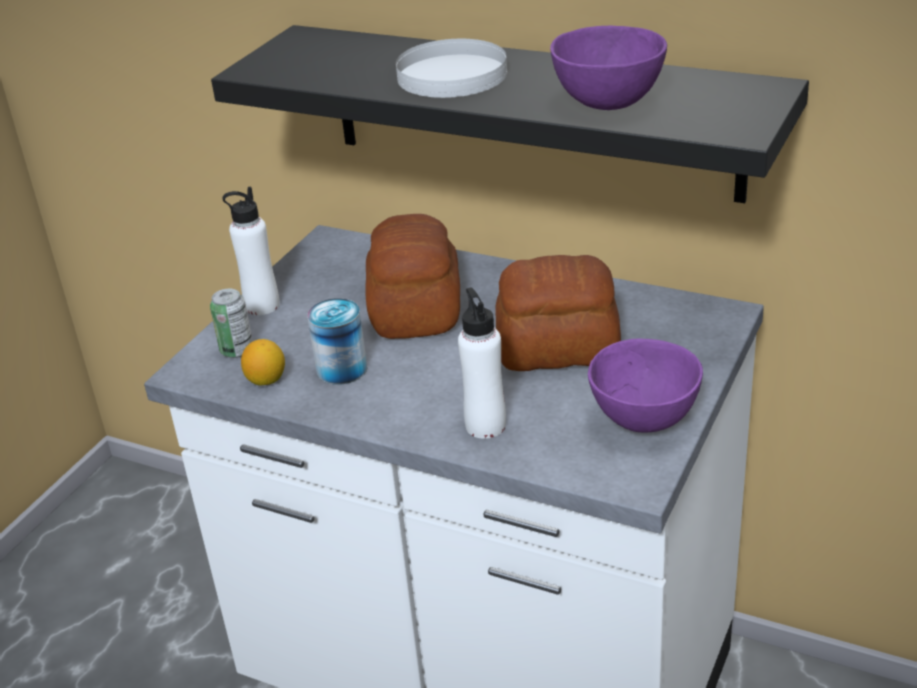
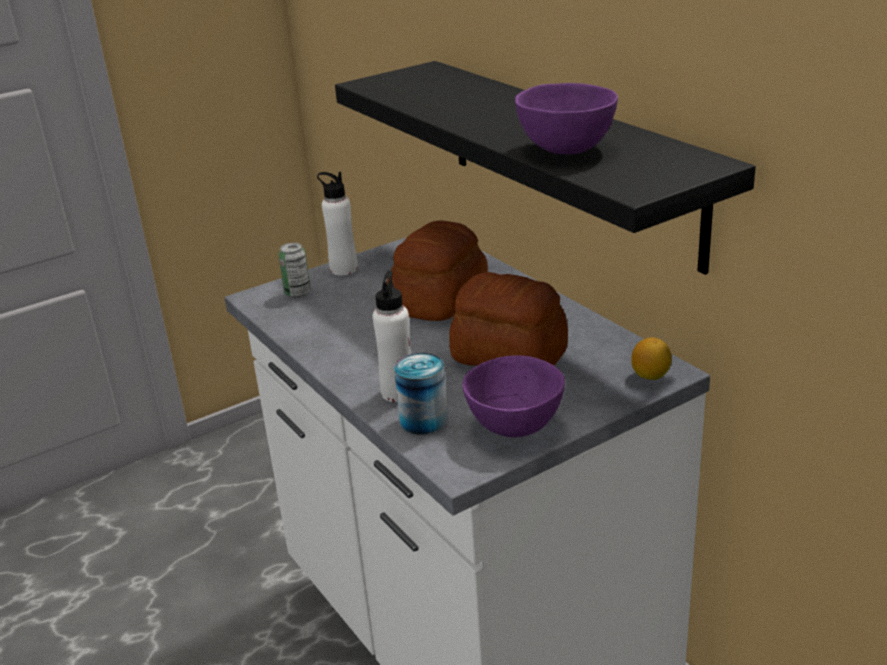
camera: 30 degrees right, 5 degrees down
(266, 380) = (294, 317): lemon -> lemon (650, 376)
(342, 369) = (347, 325): can -> can (423, 420)
(452, 75) = (486, 110): white plate -> none

